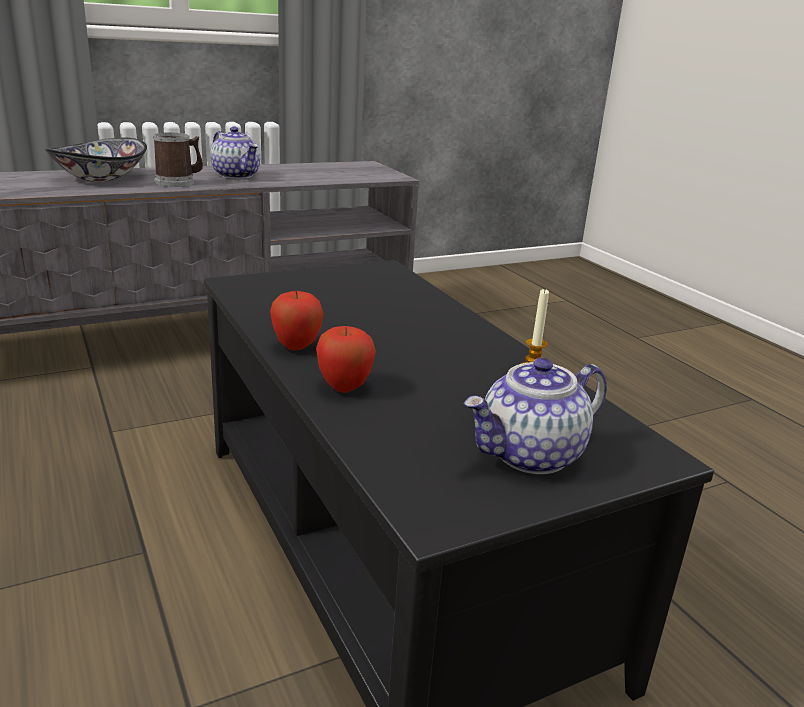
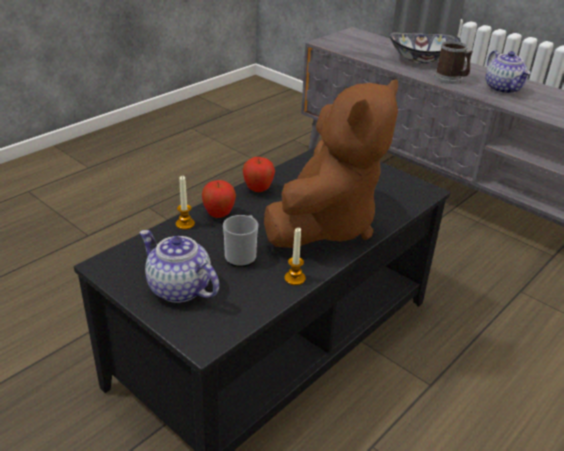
camera: 70 degrees right, 10 degrees up
(237, 175) = (503, 89): teapot -> teapot turned 45 degrees counterclockwise
(350, 419) = (185, 224): none -> candle
(420, 328) = (325, 224): none -> brown plush toy
(464, 391) = (242, 255): none -> mug

